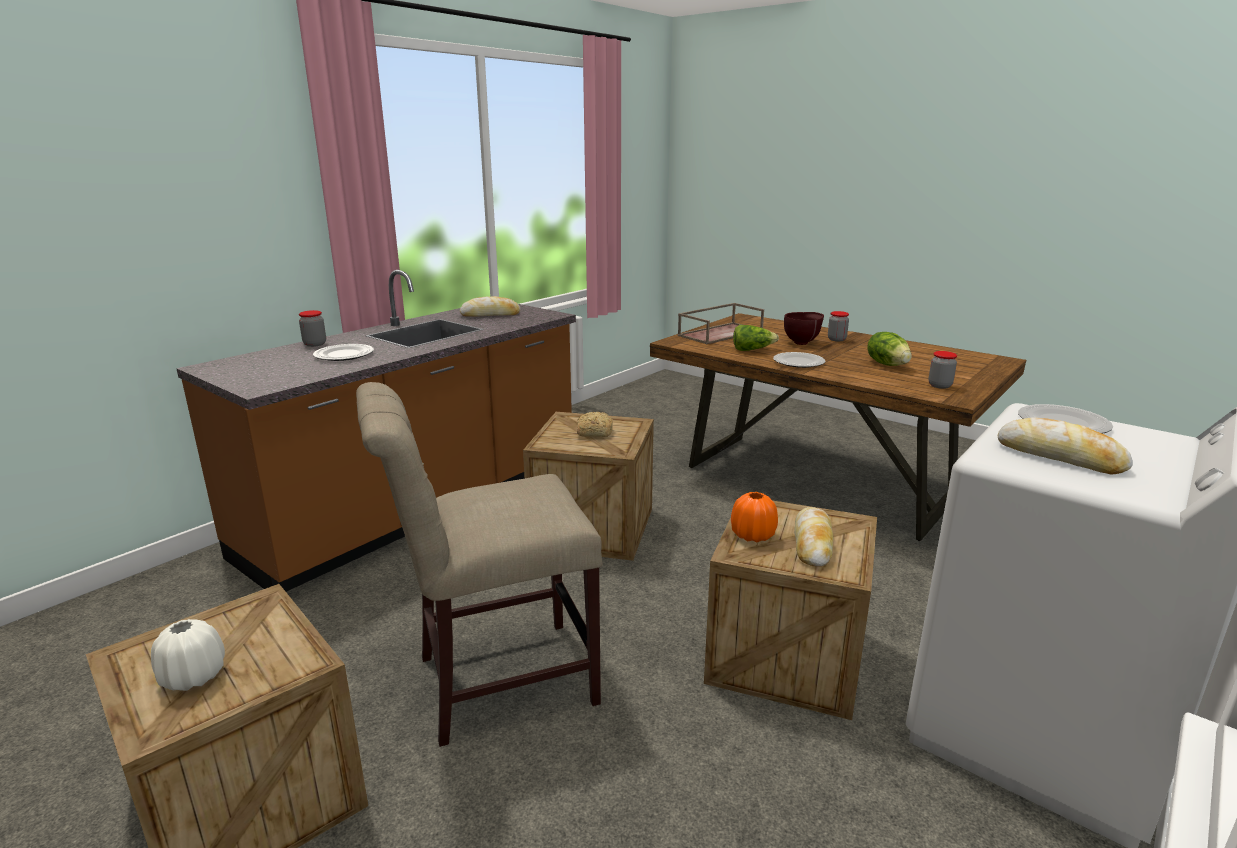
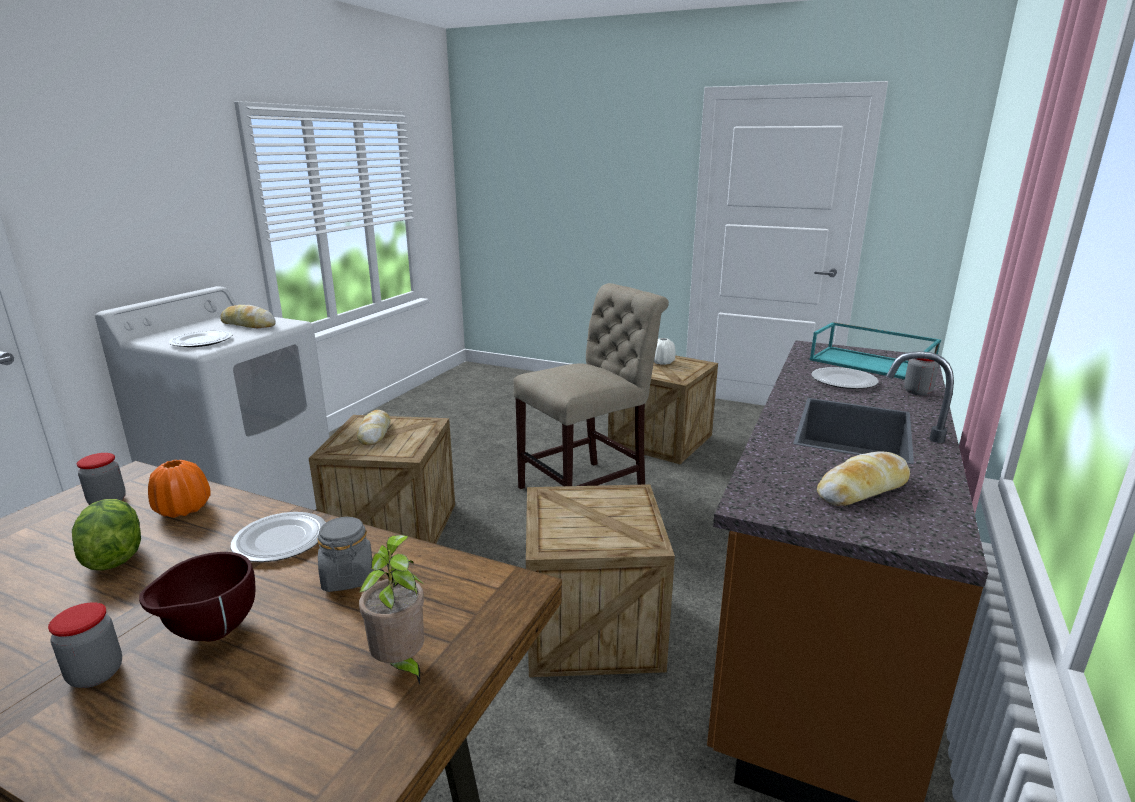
camera: 165 degrees right, 0 degrees up
(268, 365) = (872, 364): none -> turquoise tray
(593, 432) = (592, 519): bread -> none
(720, 333) = (400, 665): brown tray -> potted plant
(752, 350) = (348, 577): lettuce -> grey jar
(752, 535) = (417, 434): orange vase -> orange vase (183, 509)

